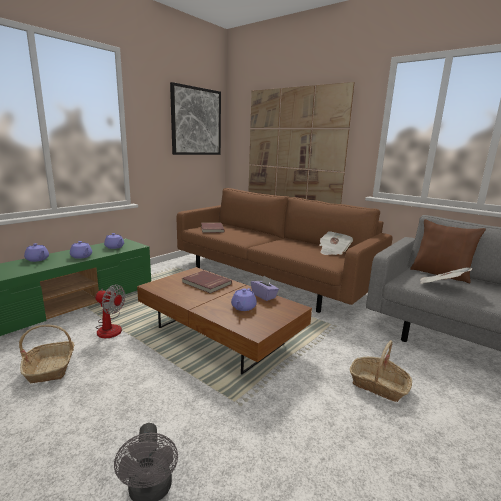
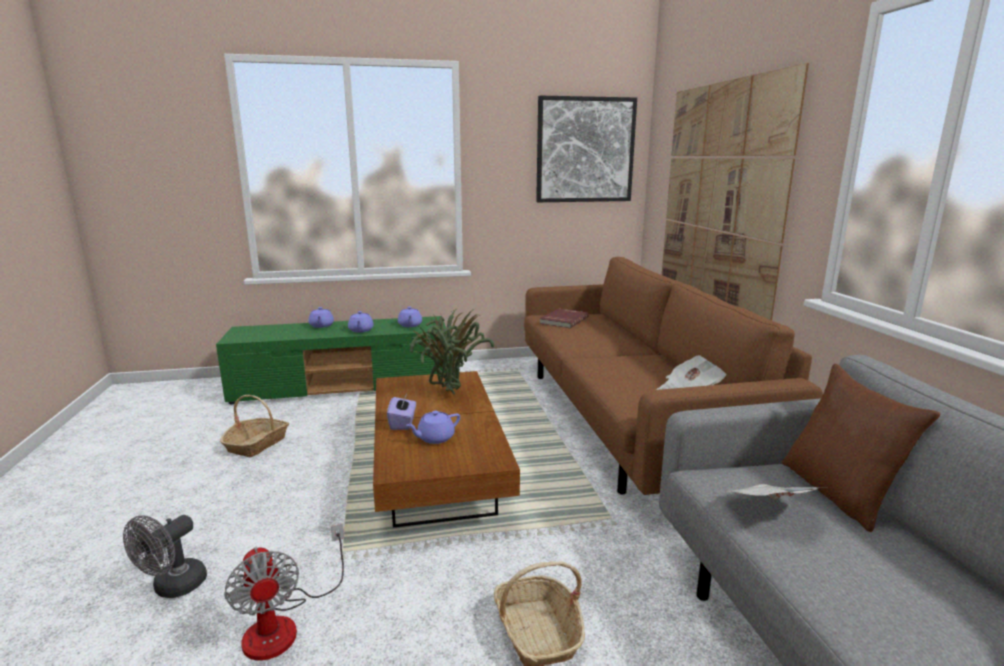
camera: 40 degrees right, 0 degrees up
(110, 327) = (349, 422): fan -> fan (284, 624)
(206, 283) = (448, 395): red book -> potted plant
(264, 296) = (486, 432): purple tissue box -> purple tissue box (403, 423)

